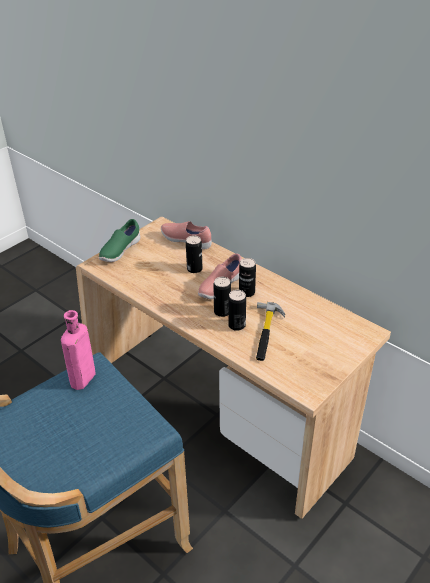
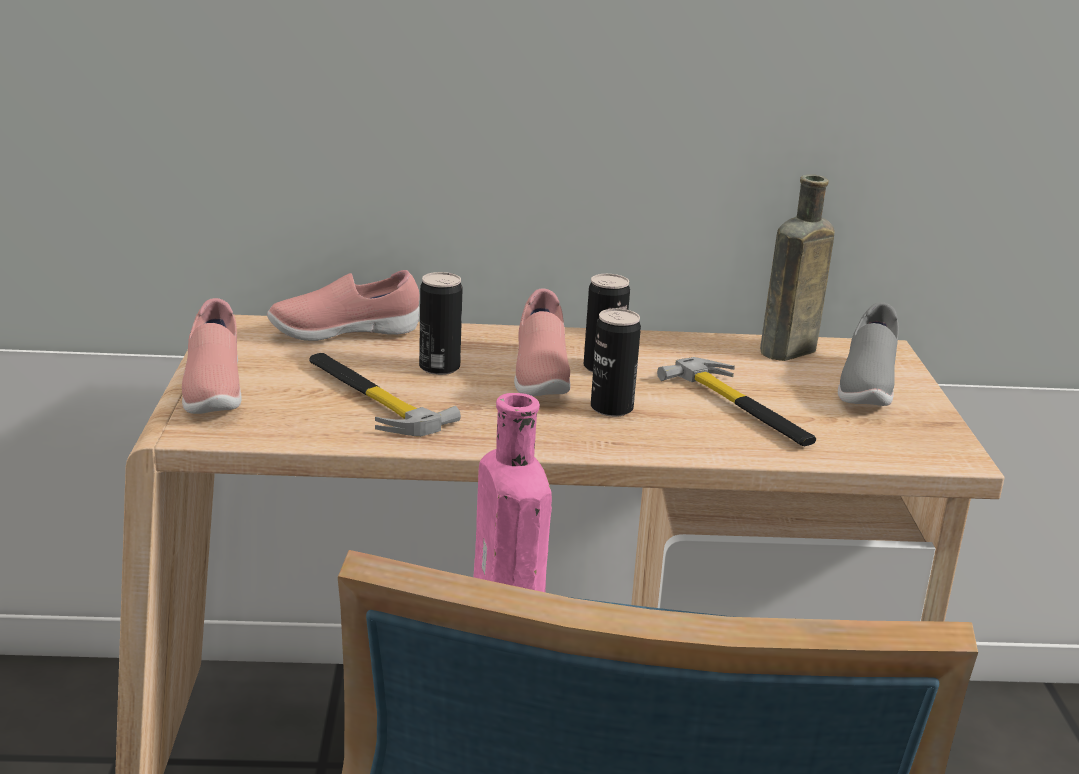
camera: 45 degrees left, 15 degrees down
(120, 251) = (212, 391): green shoe -> pink shoe
(157, 273) = (370, 398): none -> hammer
(237, 325) = (674, 417): can -> none
(326, 314) = (785, 351): none -> brown bottle
(330, 346) = (865, 387): none -> grey shoe

